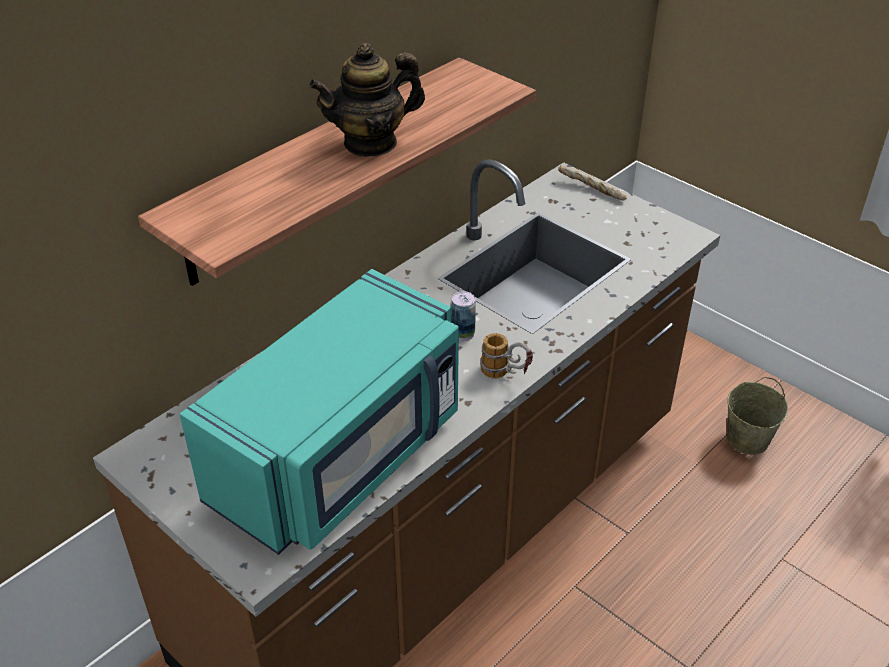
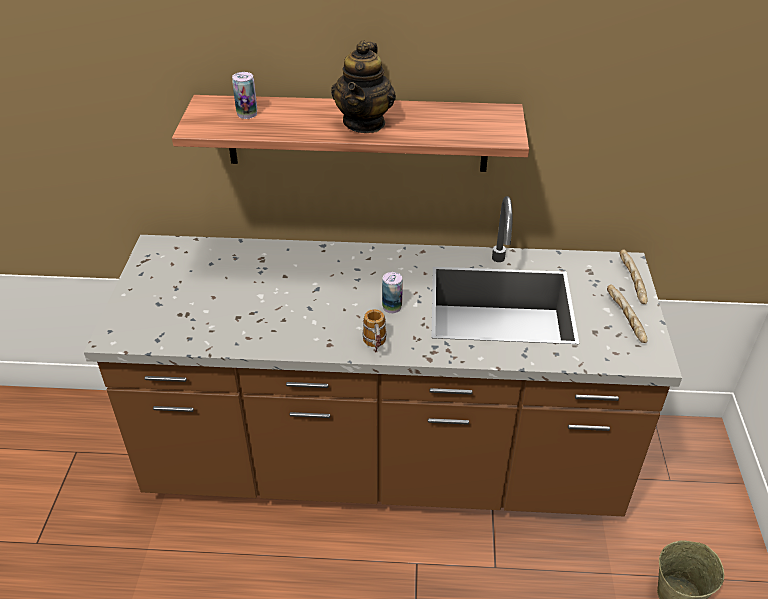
camera: 50 degrees right, 0 degrees up
(243, 199) = (247, 114): none -> can
(341, 457) = (226, 319): turquoise microwave -> none
(371, 143) = (364, 123): teapot -> teapot turned 105 degrees counterclockwise
(629, 220) = (624, 319): none -> bread

